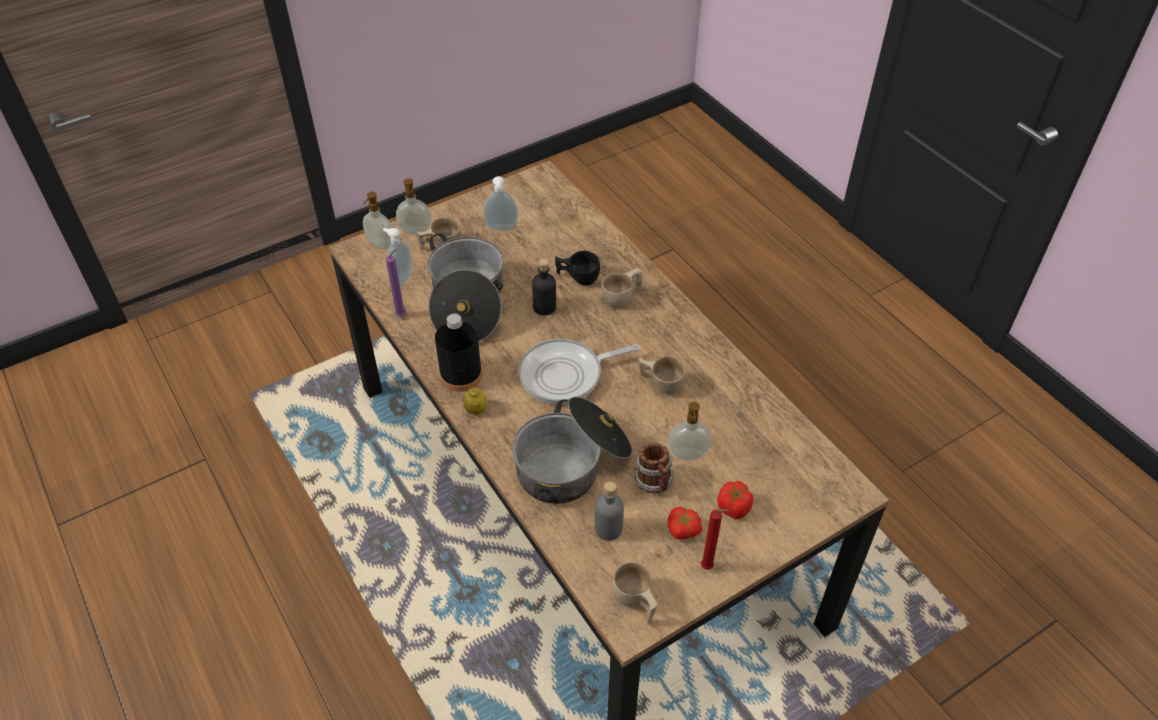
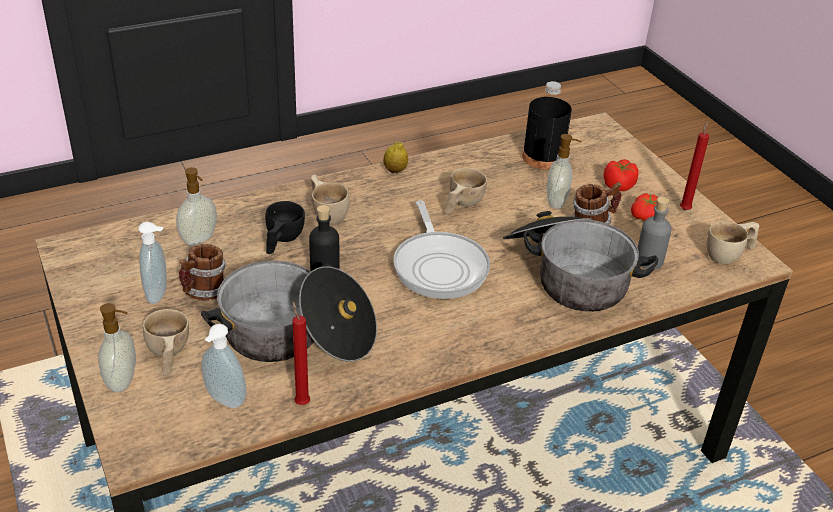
camera: 85 degrees left, 10 degrees down
(380, 244) = (135, 422): soap dispenser -> soap dispenser (200, 239)
(402, 315) = (301, 402): purple candle -> red candle
(461, 375) = (426, 350): black bottle -> black bottle (543, 157)
(476, 409) = (484, 341): lemon -> lemon (395, 170)
(507, 249) = (204, 293): none -> mug

